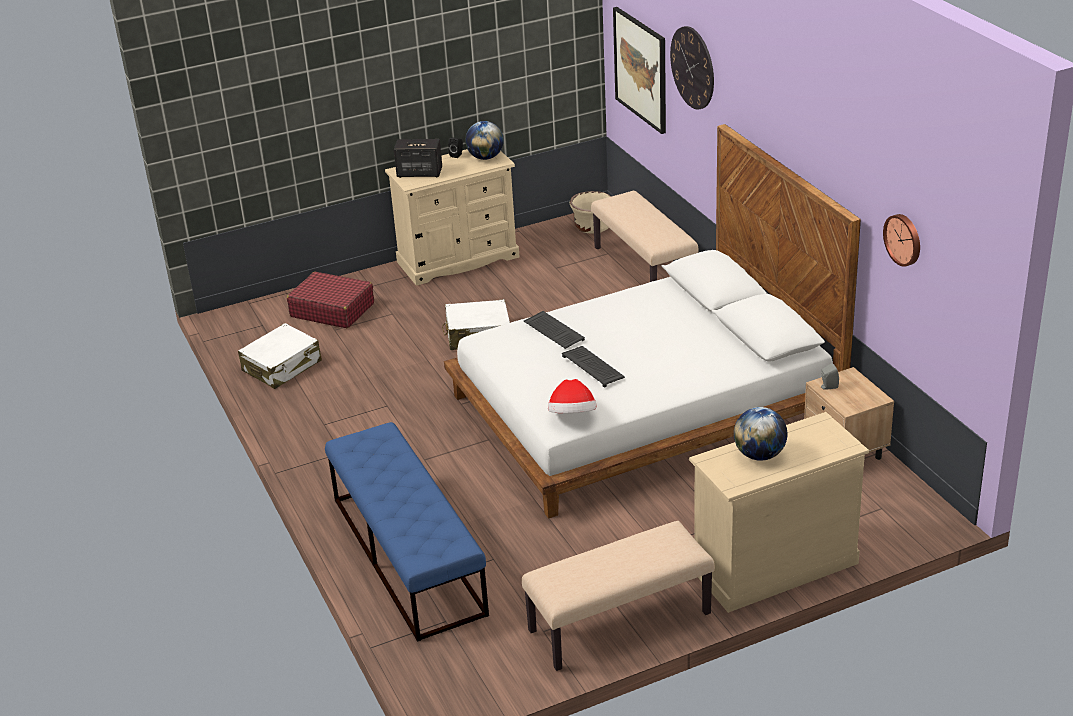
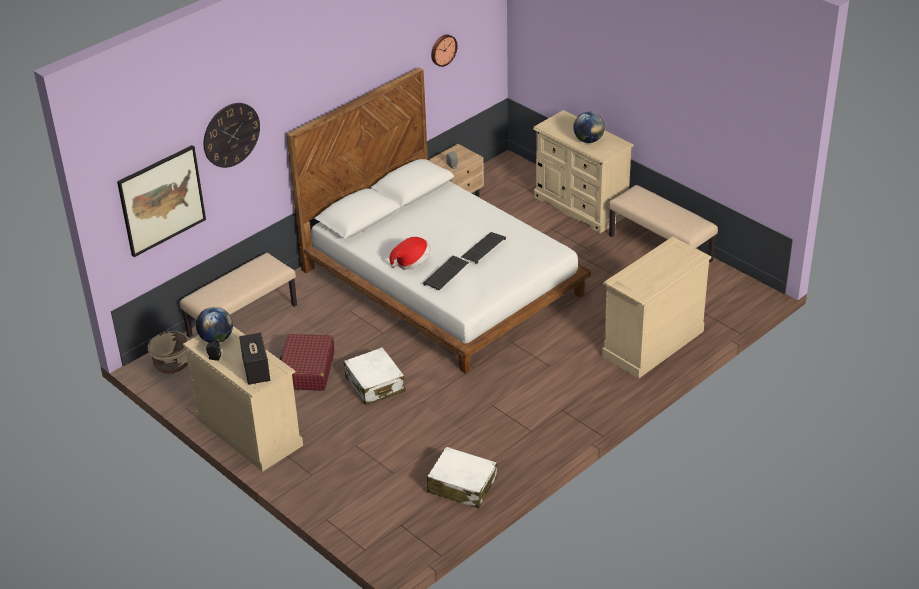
camera: 110 degrees left, 5 degrees up
(332, 310) = (361, 486): red suitcase -> red suitcase (306, 370)
(407, 555) = (652, 343): blue bench -> beige dresser
(572, 416) = (543, 245): hat -> hat (412, 262)

